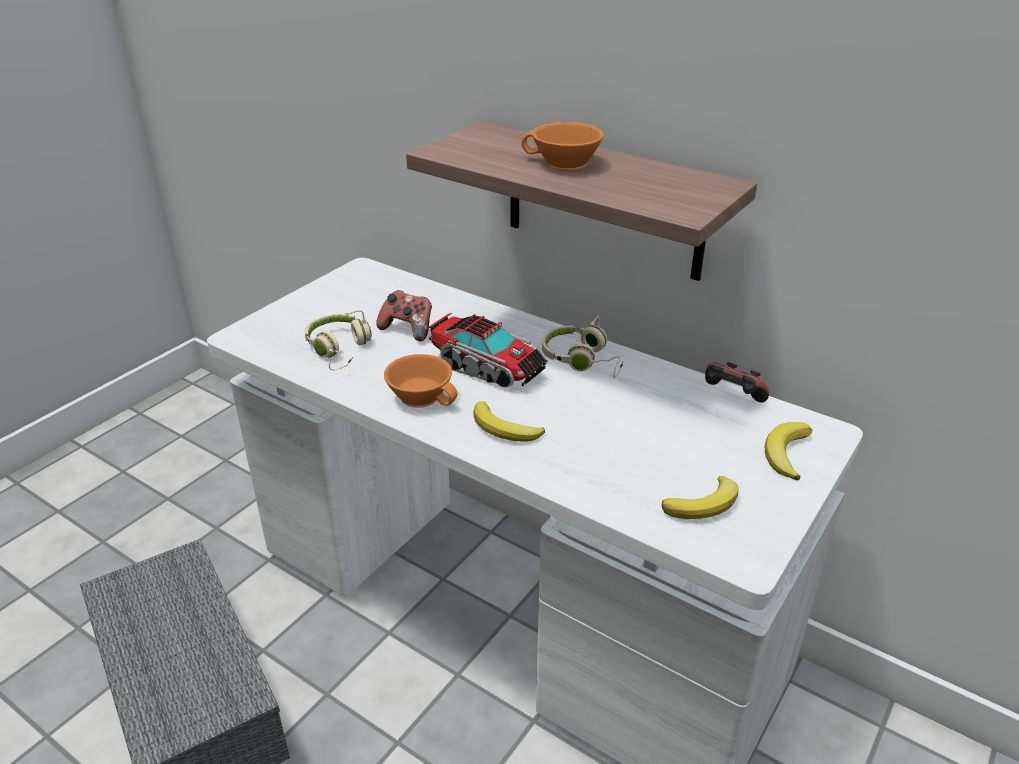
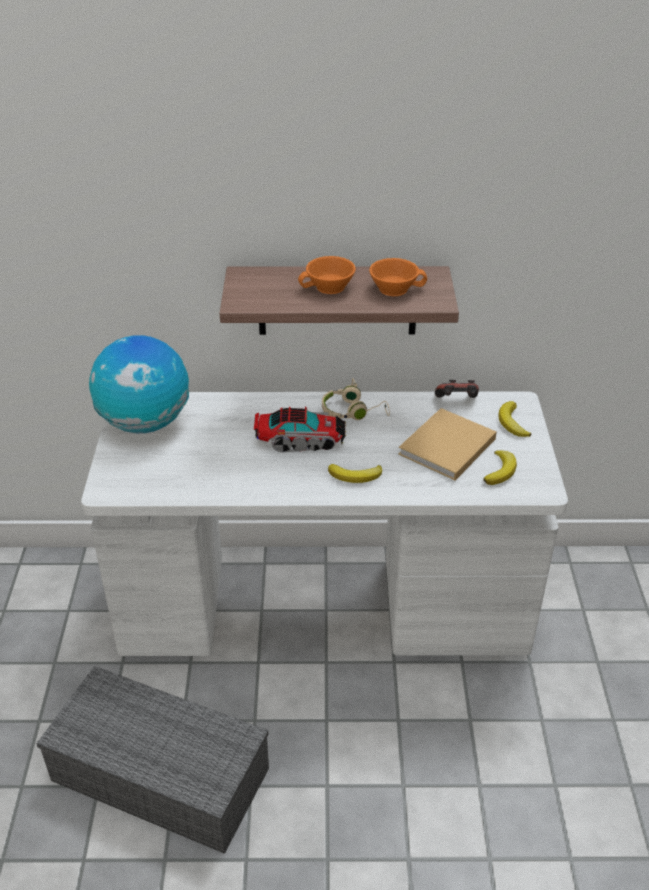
camera: 35 degrees left, 5 degrees up
(340, 349) = (191, 470): beige headphones -> none
(353, 292) = (145, 423): none -> globe
(408, 330) = (219, 436): game controller -> none
(423, 395) = (284, 477): orange cup -> orange cup (395, 288)
(655, 445) = (445, 448): none -> beige book

